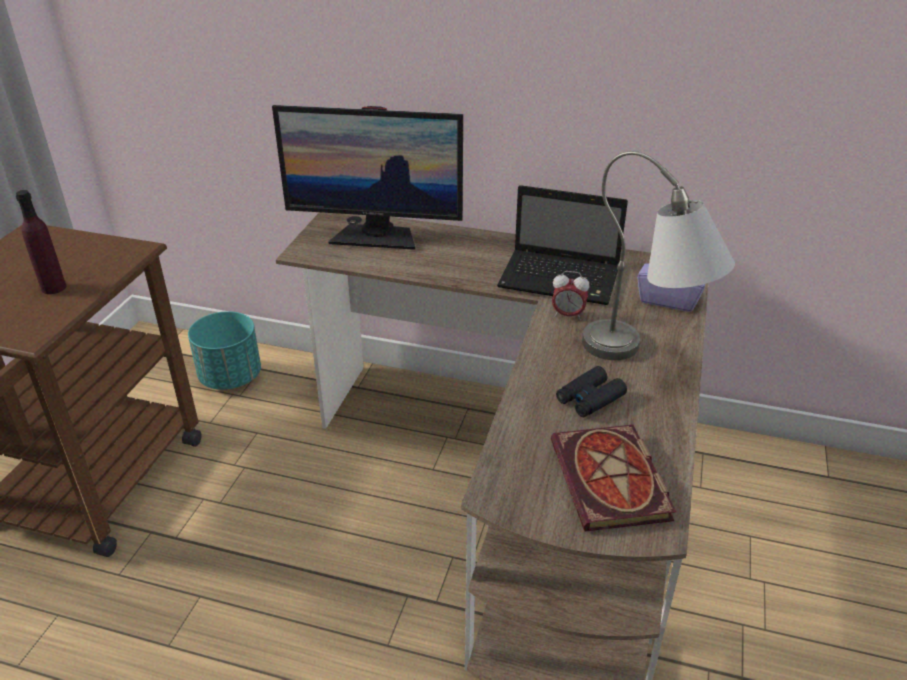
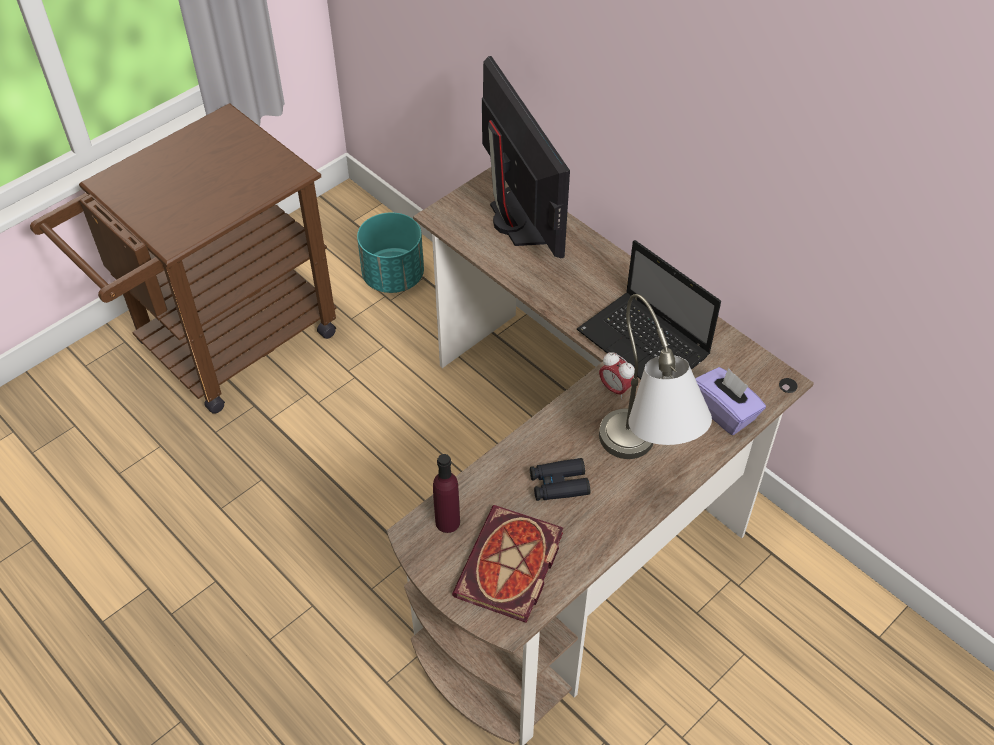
camera: 30 degrees right, 15 degrees up
(53, 287) = (212, 194): purple bottle -> purple bottle (447, 522)
(376, 235) = (517, 221): monitor -> monitor turned 150 degrees counterclockwise

